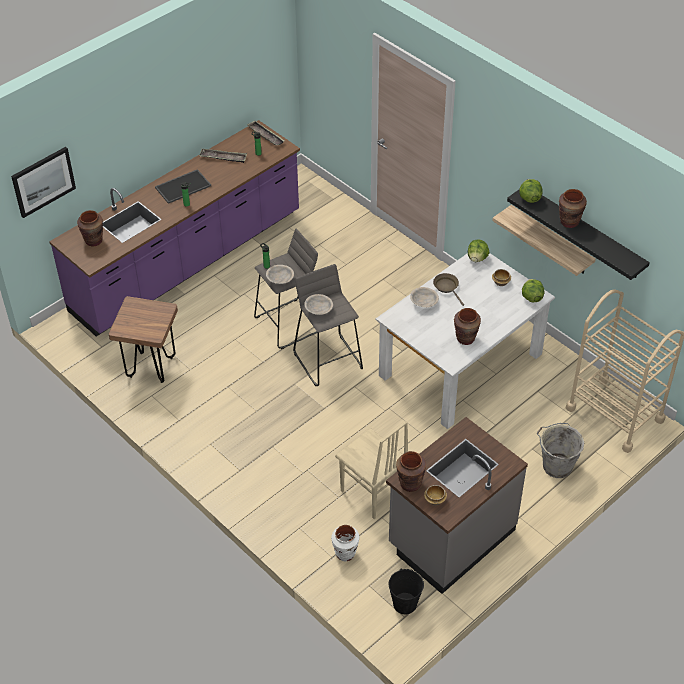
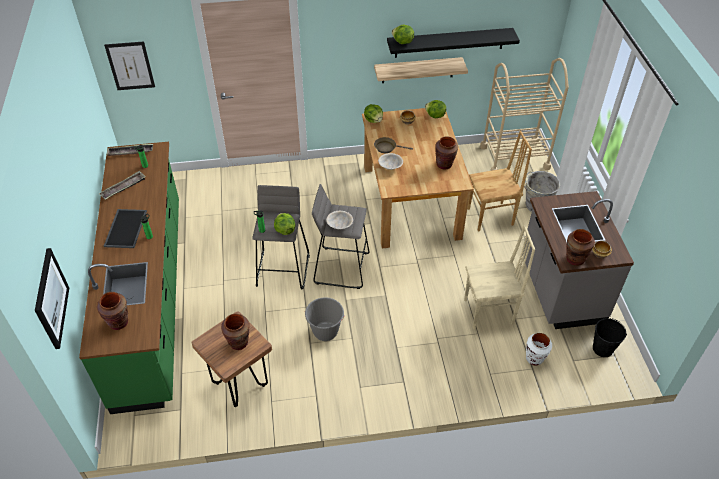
camera: 55 degrees left, 0 degrees up
(188, 262) = (151, 297): purple counter -> green counter
(248, 389) = (325, 332): none -> grey bucket
(280, 279) = (284, 230): beige bowl -> lettuce
(320, 64) = (130, 66): none -> picture
(460, 364) = (410, 201): white dining table -> brown dining table
(501, 436) = (491, 217): none -> brown chair
(569, 222) = (443, 38): brown vase -> brown vase (238, 343)

